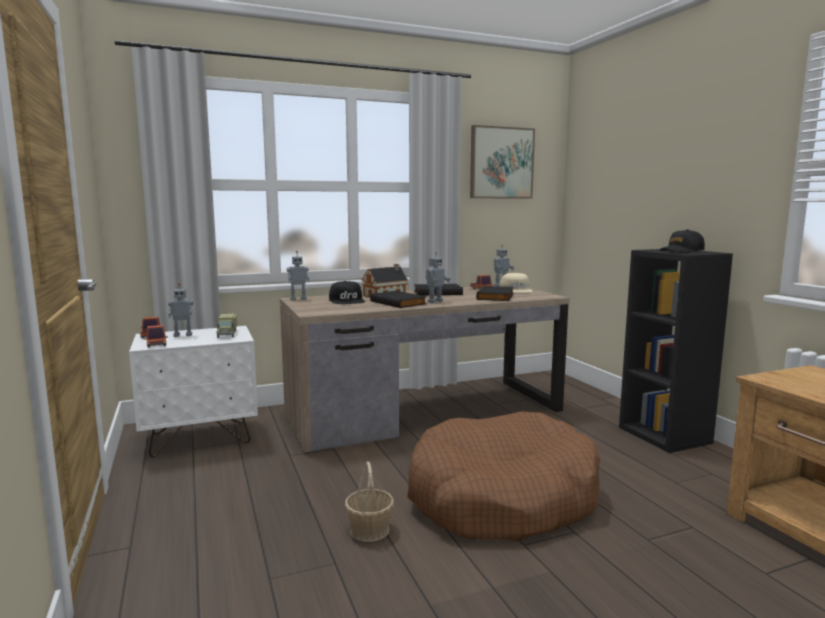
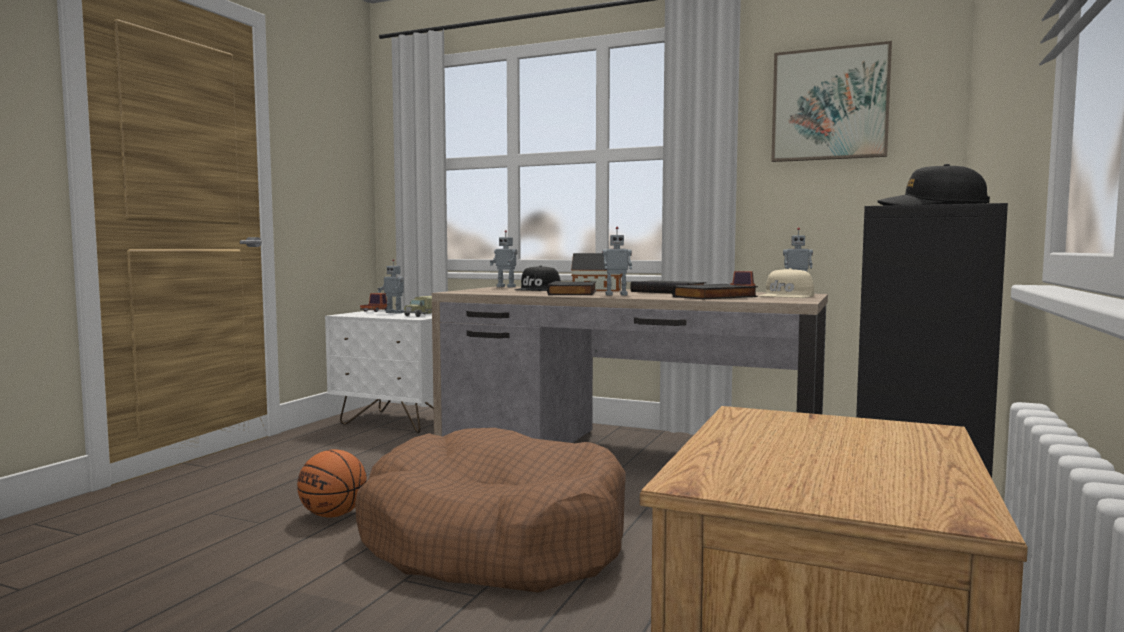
camera: 45 degrees right, 5 degrees down
(156, 344) = (355, 314): toy truck -> none
(370, 530) = (333, 515): basket -> basketball

